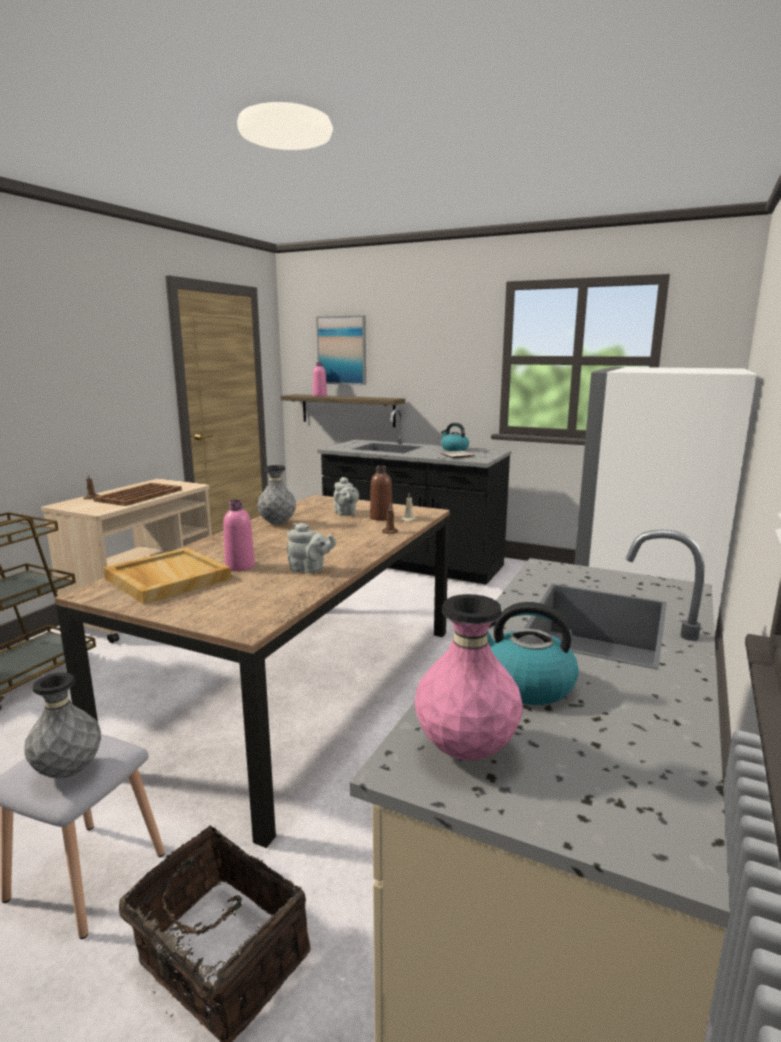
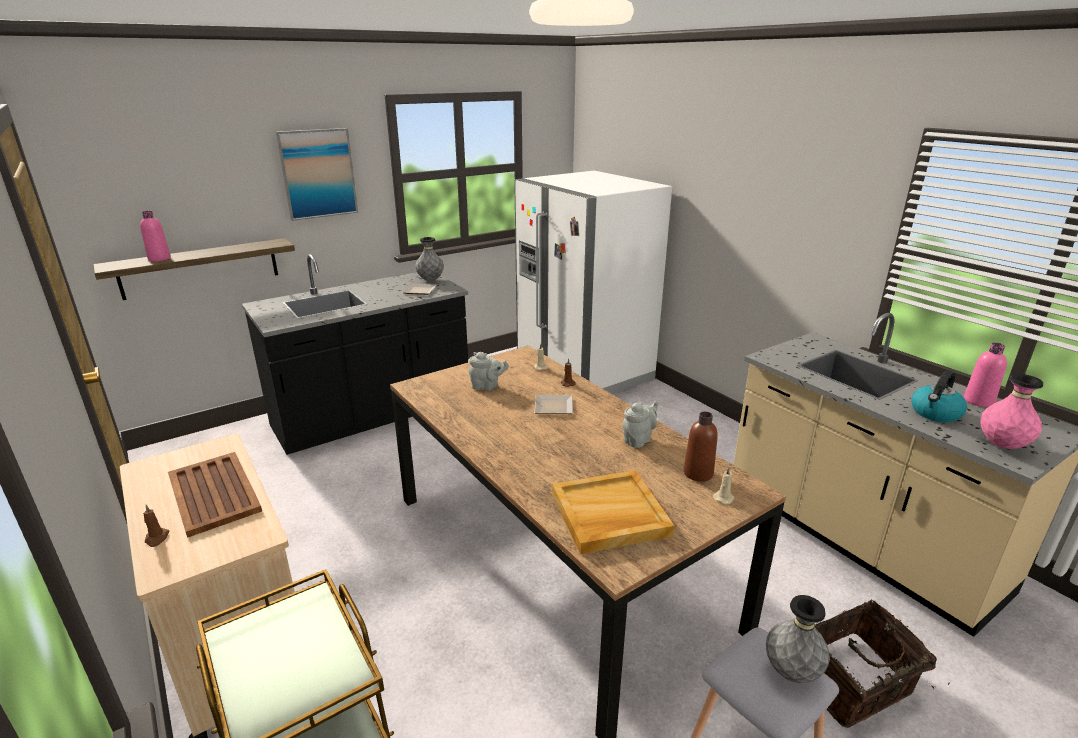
camera: 60 degrees left, 10 degrees up
(225, 616) = (724, 497): none -> beige candle
(240, 566) = (602, 469): pink bottle -> pink bottle (978, 401)
(277, 523) = (481, 425): grey vase -> grey vase (430, 280)
(336, 536) = (555, 407): none -> plate
(342, 350) = (172, 189): picture -> picture (318, 173)
(381, 517) = (520, 376): brown bottle -> brown bottle (698, 473)
(454, 449) = (387, 283): kettle -> none

